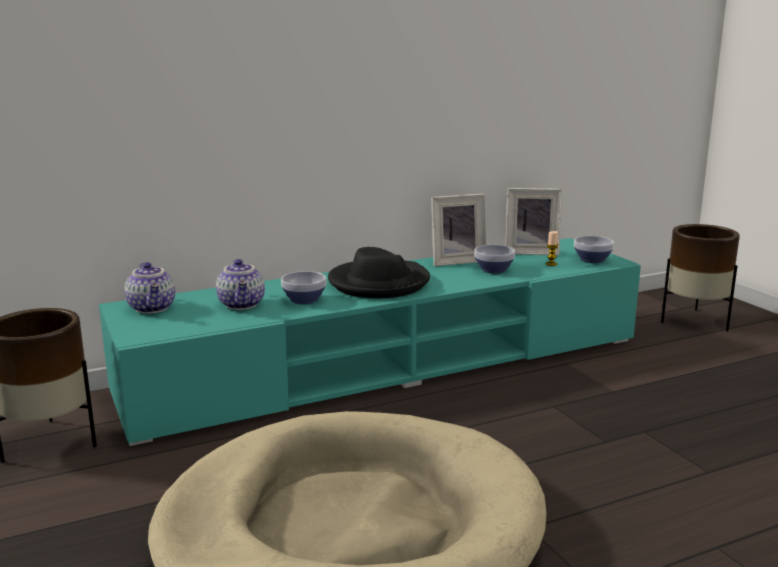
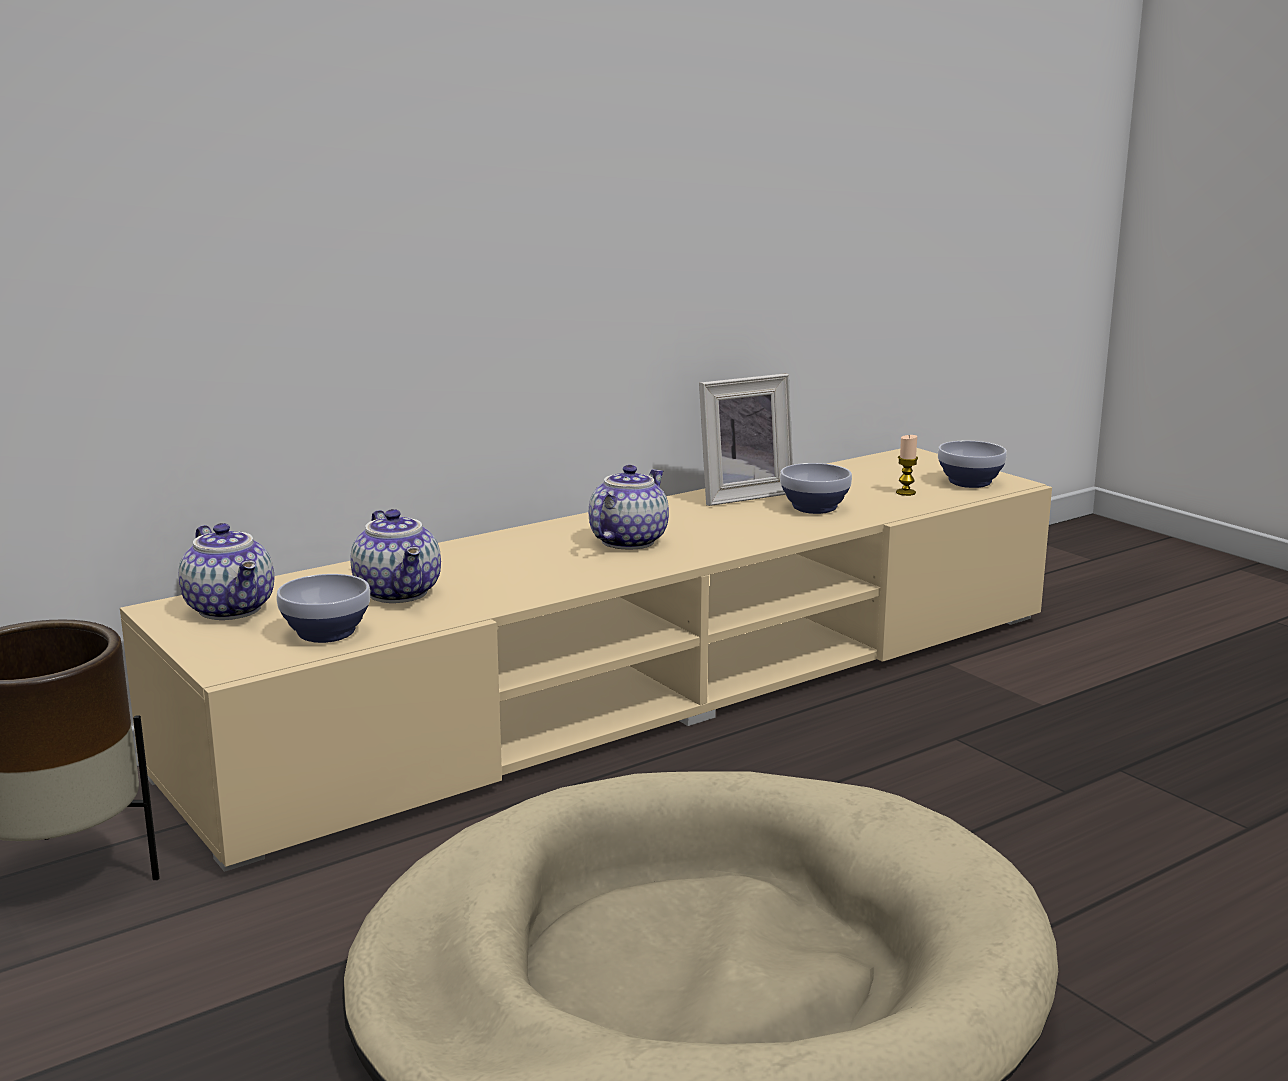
camera: 10 degrees left, 0 degrees up
(305, 300) = (511, 578): bowl -> bowl (329, 632)
(379, 283) = (627, 541): black hat -> teapot
(390, 365) = (646, 688): turquoise tv stand -> beige tv stand
(531, 252) = (860, 473): picture frame -> none
(695, 321) = (1124, 578): brown planter -> none

